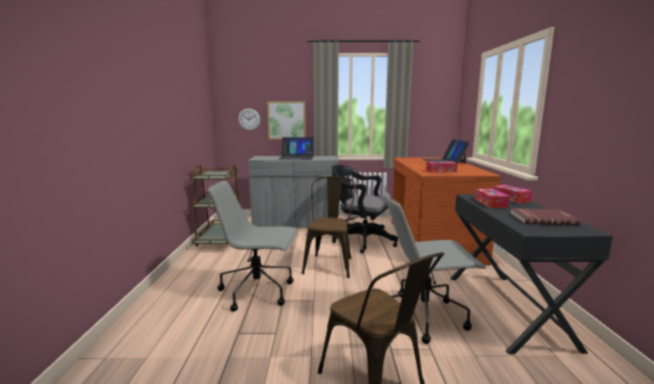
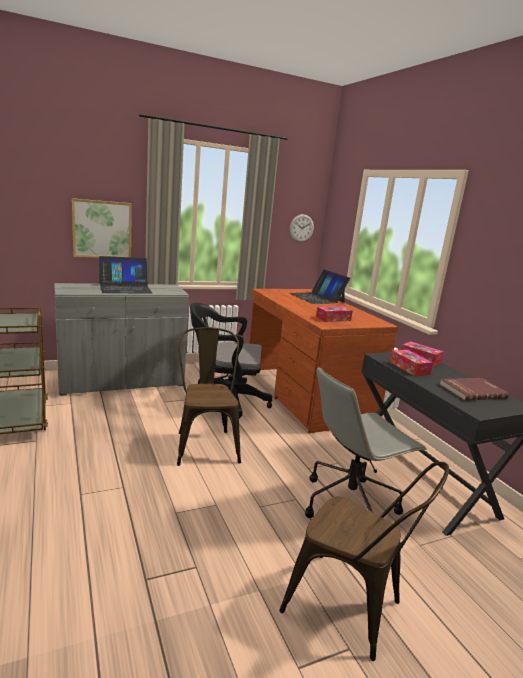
camera: 25 degrees left, 5 degrees up
(249, 119) = (40, 224): wall clock -> wall clock (301, 228)
(258, 292) = (134, 505): grey office chair -> none

